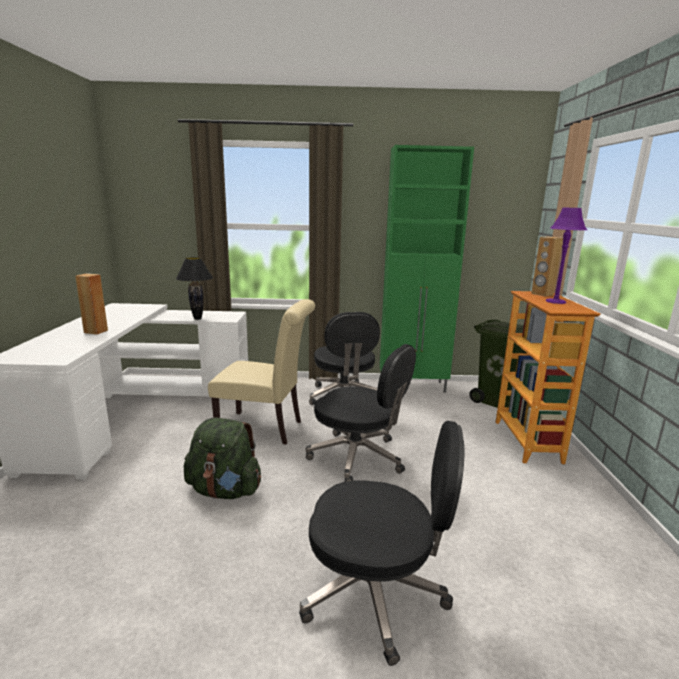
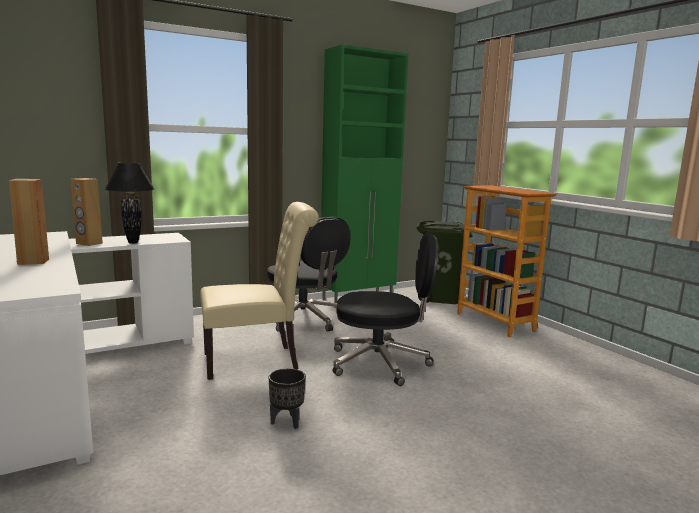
camera: 30 degrees left, 5 degrees down
(225, 490) = (287, 421): green backpack -> black planter
(376, 593) = (516, 450): black office chair -> none
(542, 294) = (490, 186): brown speaker -> brown speaker (89, 243)
(556, 301) = (512, 189): purple table lamp -> none

